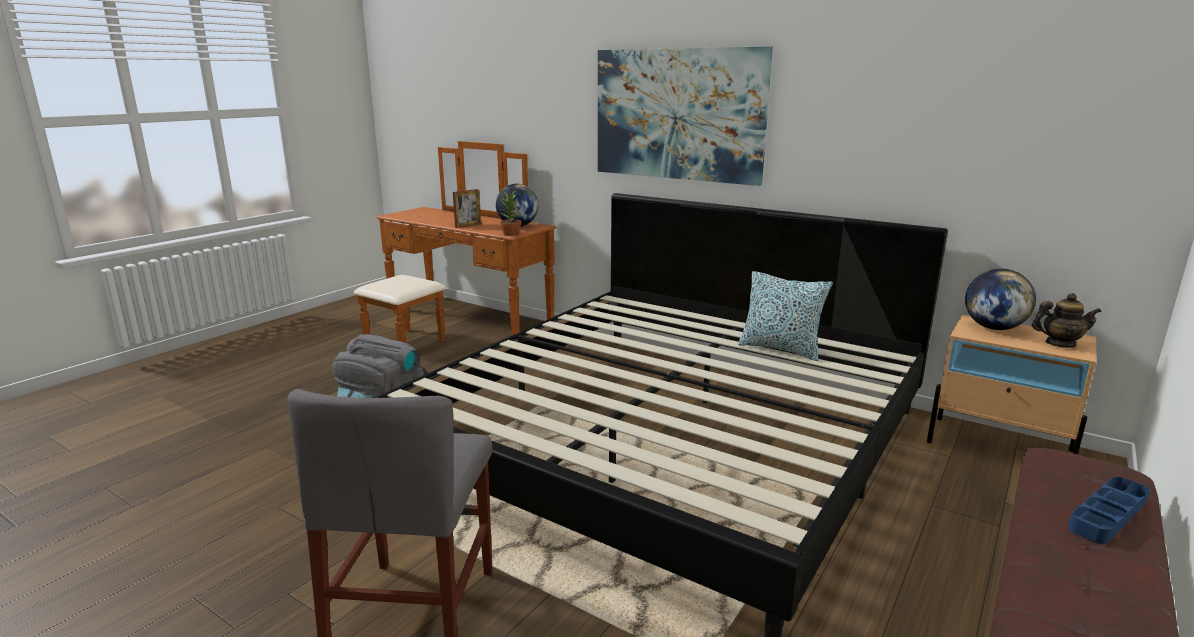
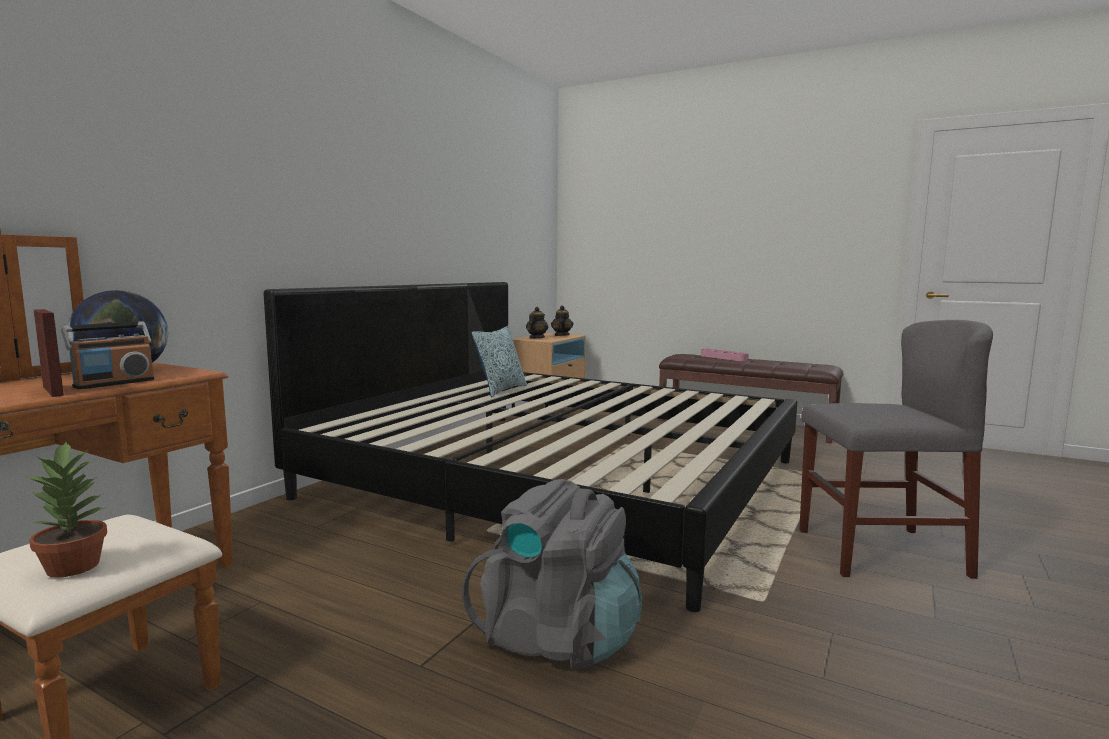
camera: 95 degrees left, 10 degrees down
(483, 229) = (114, 383): none -> radio
(511, 234) = (197, 372): potted plant -> potted plant (75, 566)
(678, 115) = (323, 188): picture -> none
(993, 328) = (536, 338): globe -> teapot
(1107, 515) = (724, 358): blue tray -> pink tray

